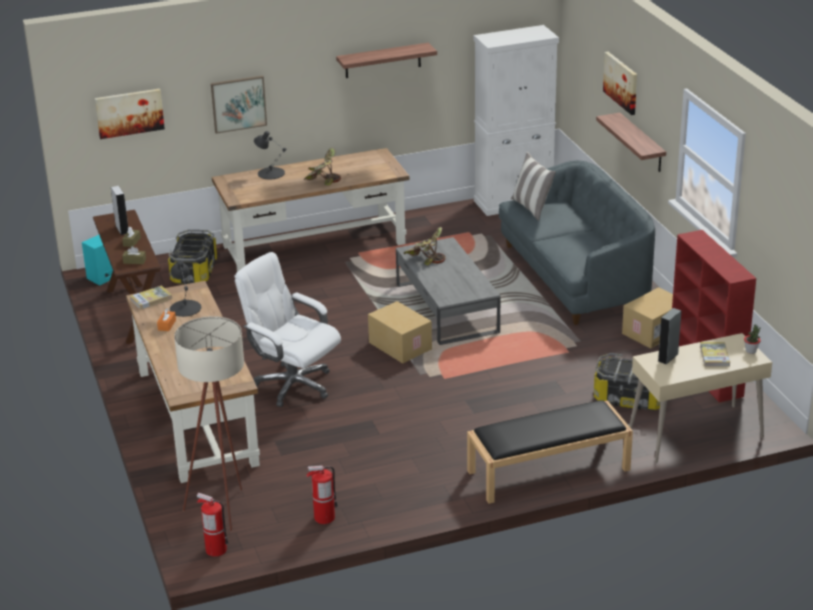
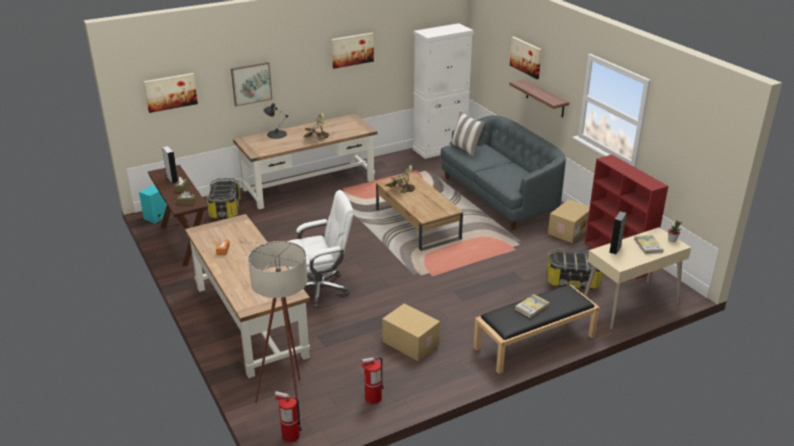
camera: 10 degrees left, 0 degrees up
(151, 299) = (206, 231): book -> book (532, 307)
(185, 308) = (235, 236): black table lamp -> none
(293, 385) = (319, 289): white office chair -> white office chair turned 135 degrees clockwise
(383, 60) = (352, 50): shelf -> picture
(399, 346) = (391, 254): cardboard box -> cardboard box (409, 343)
(447, 308) = (418, 224): grey coffee table -> brown coffee table

